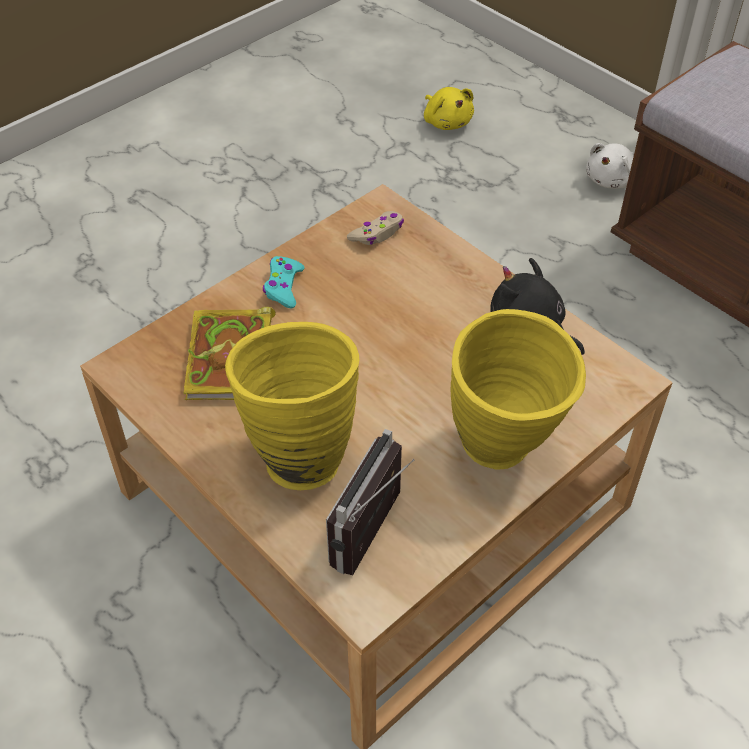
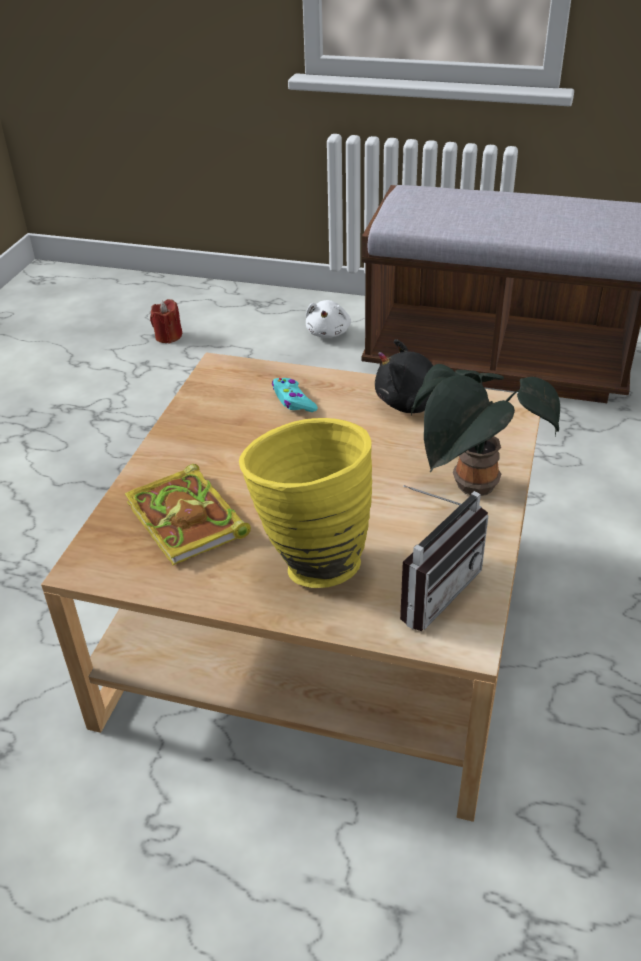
camera: 30 degrees left, 10 degrees down
(283, 287) = (186, 450): turquoise game controller -> turquoise game controller (293, 401)
(377, 234) = (233, 386): beige game controller -> none
(377, 536) = (431, 589): radio -> radio turned 135 degrees counterclockwise
(447, 122) = (168, 336): yellow plush toy -> red candle
(505, 453) = (473, 489): yellow vase -> potted plant

